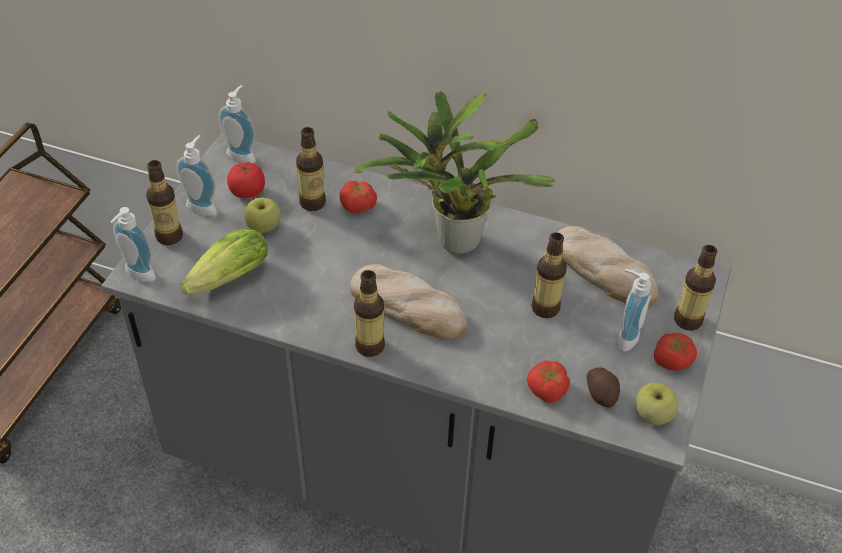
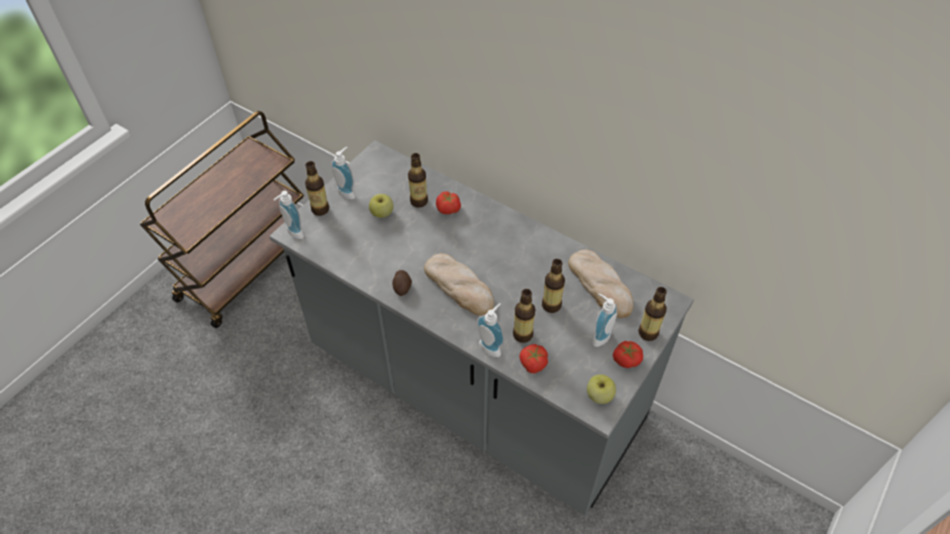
camera: 15 degrees right, 5 degrees up
(225, 281) = (346, 247): lettuce -> none
(243, 155) = (383, 159): soap dispenser -> soap dispenser (492, 346)
(247, 192) = (378, 186): tomato -> none
(370, 346) = (426, 310): bottle -> bottle (522, 334)
(452, 240) = (504, 244): potted plant -> none
(601, 393) = (569, 373): potato -> potato (402, 287)

